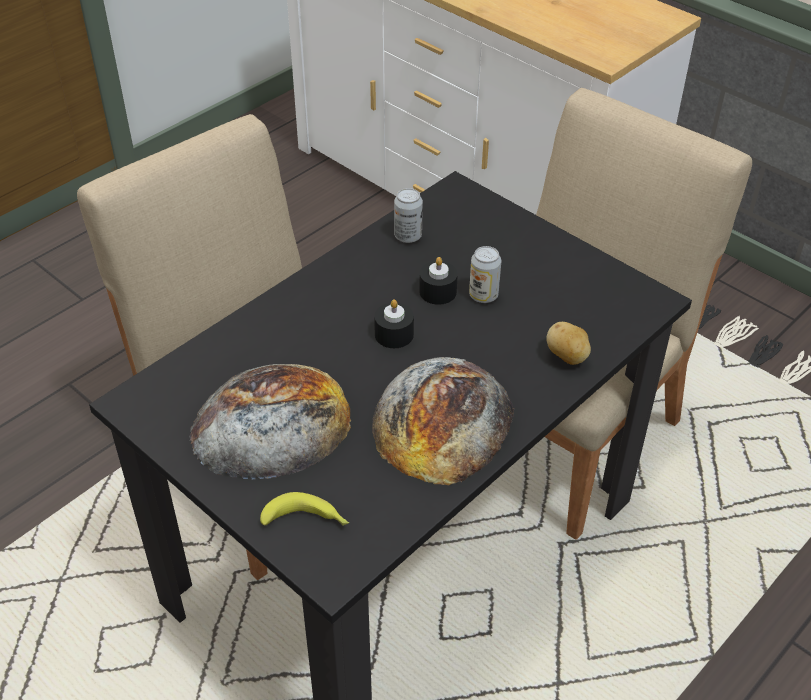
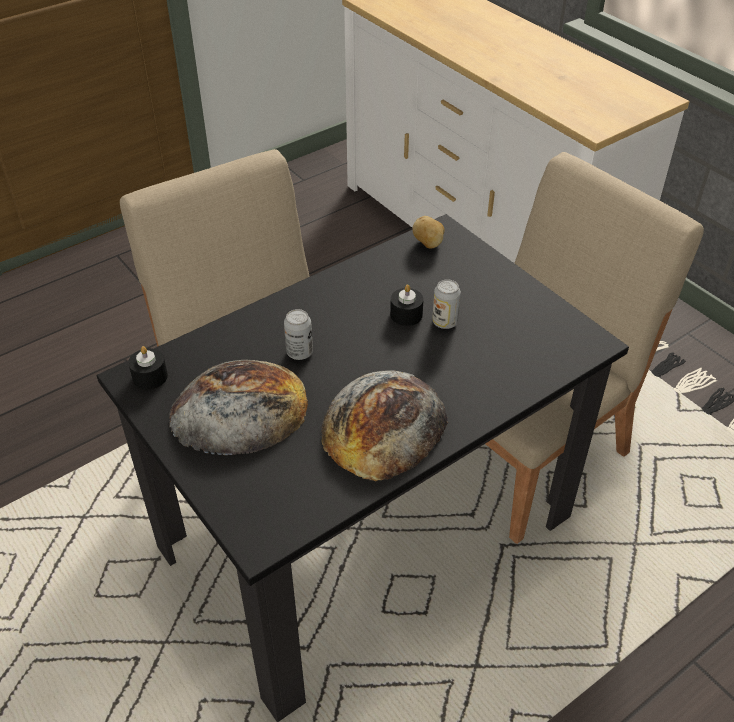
camera: 10 degrees right, 0 degrees up
(307, 521) = (248, 495): banana -> none
(394, 334) = (360, 346): black candle -> black candle (150, 376)
(408, 236) = (392, 265): can -> can (299, 352)
(567, 357) = (505, 383): potato -> potato (428, 244)

